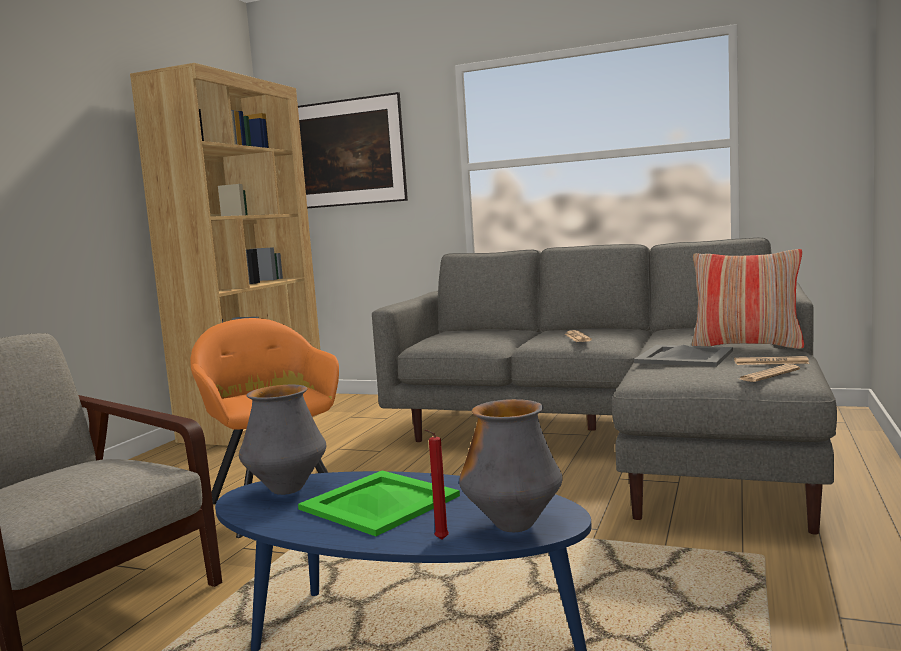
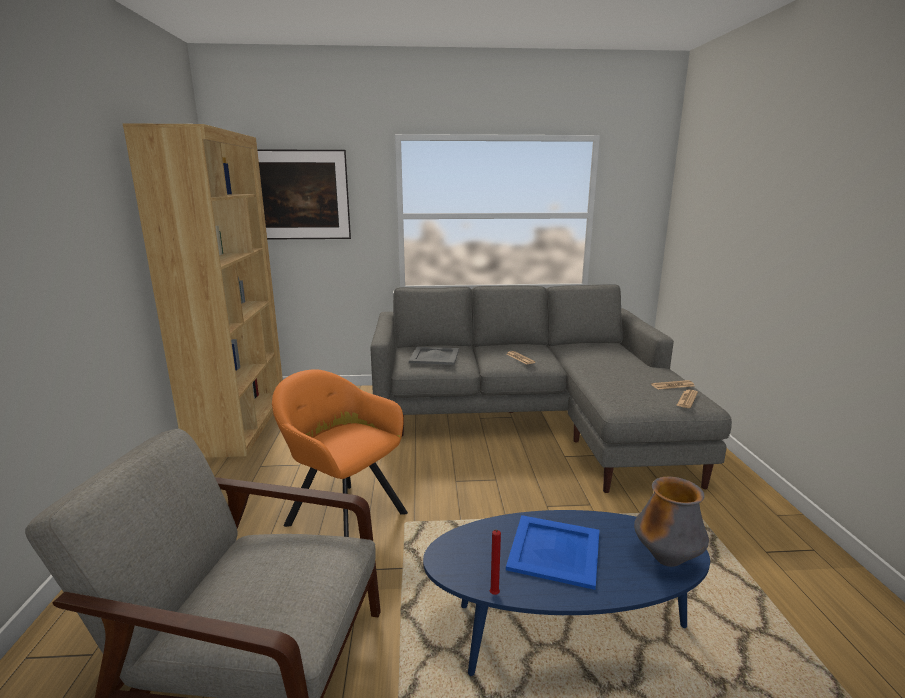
camera: 25 degrees left, 10 degrees up
(286, 489) = (468, 547): vase -> none
(379, 502) = (554, 550): green tray -> blue tray
(440, 540) = (640, 584): red candle -> red candle (493, 595)
(683, 357) = (616, 381): grey tray -> grey tray (434, 356)
(746, 345) = (636, 366): pillow -> none

